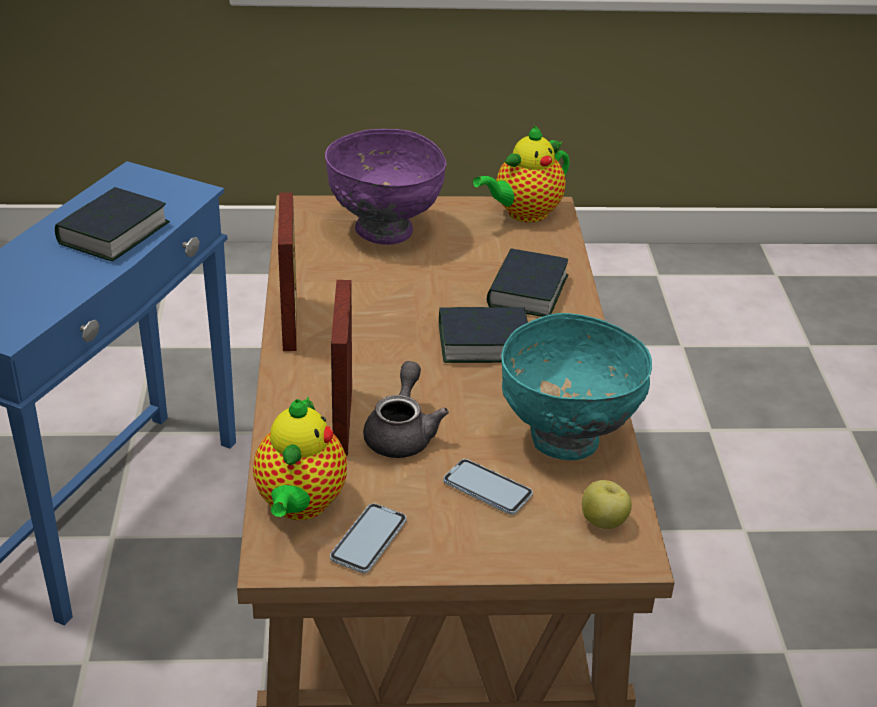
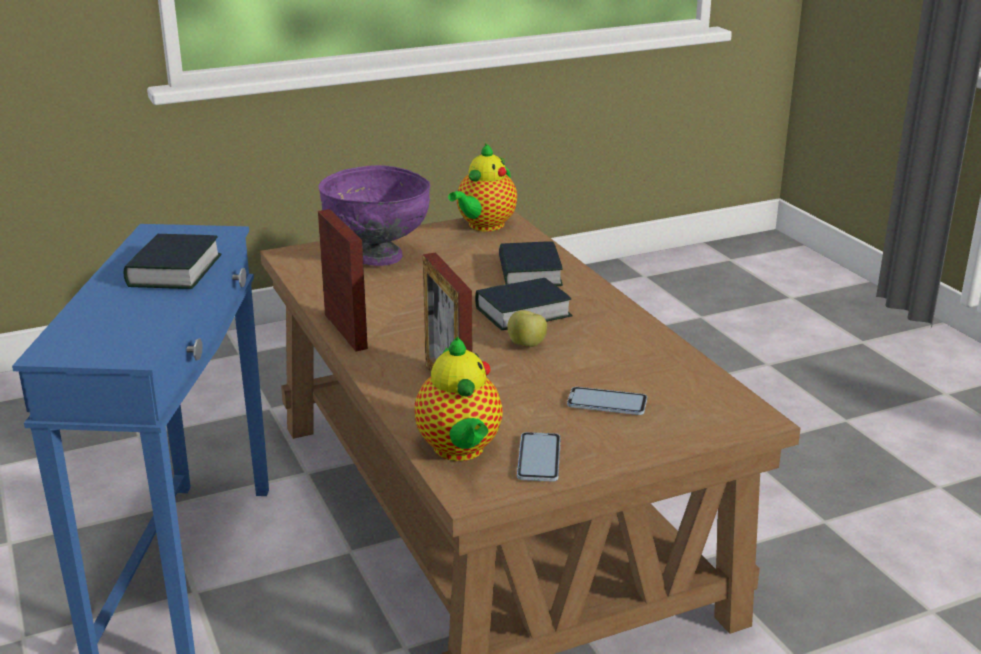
camera: 20 degrees left, 10 degrees down
(402, 433) = (506, 383): grey teapot -> none
(565, 440) = (641, 359): turquoise bowl -> none
(603, 522) = (715, 403): apple -> apple (527, 345)

